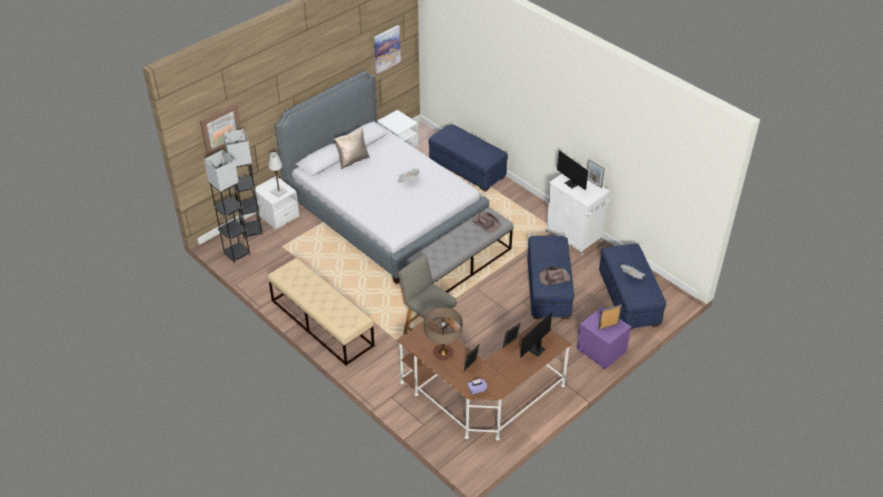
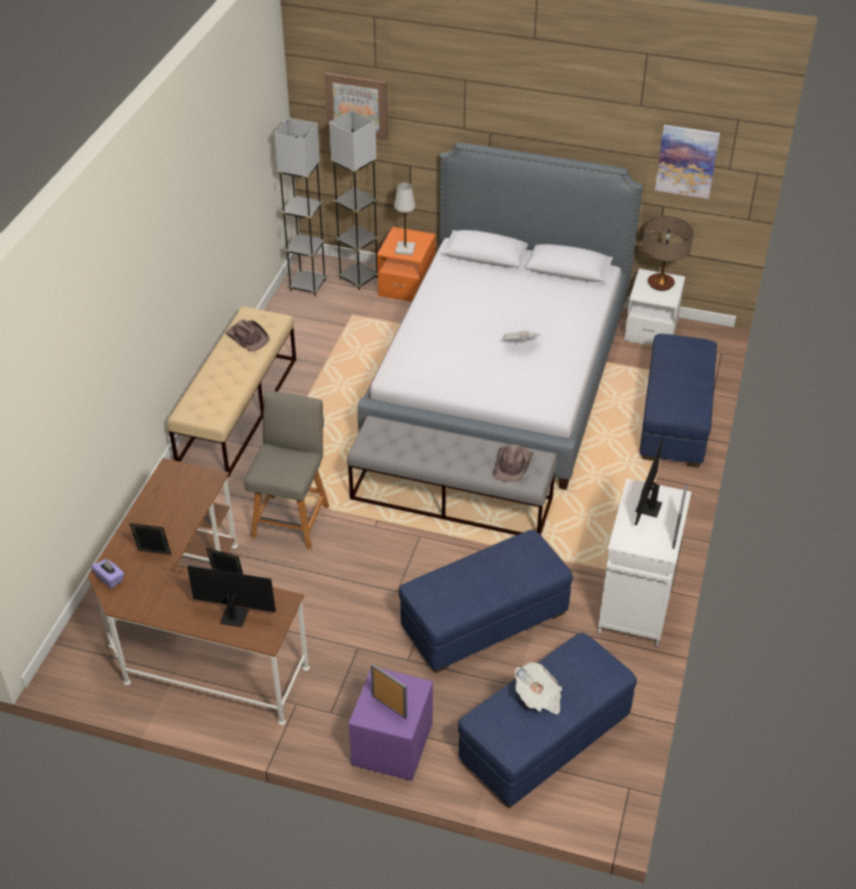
camera: 60 degrees right, 0 degrees up
(277, 215) = (407, 286): white nightstand -> orange nightstand
(352, 160) = (514, 276): beige pillow -> none
(443, 353) = (163, 514): table lamp -> table lamp (660, 284)
(553, 278) = (454, 593): brown hat -> brown hat (247, 337)

